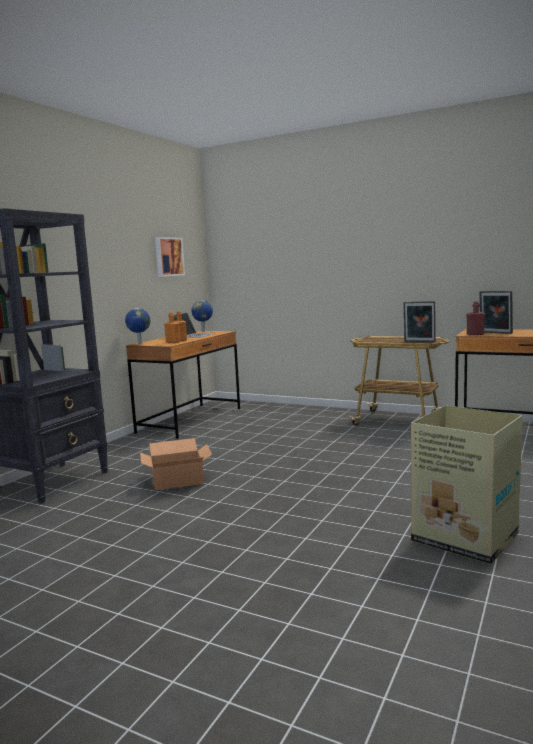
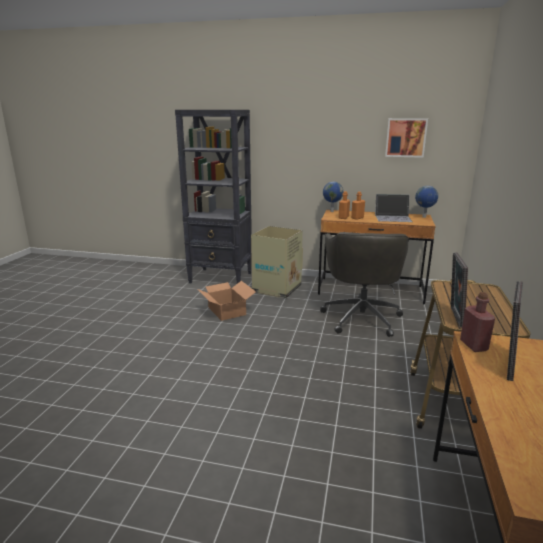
camera: 75 degrees right, 10 degrees up
(248, 428) = (361, 317): none -> grey office chair
(467, 538) = (96, 451): cardboard box -> cardboard box (276, 289)

